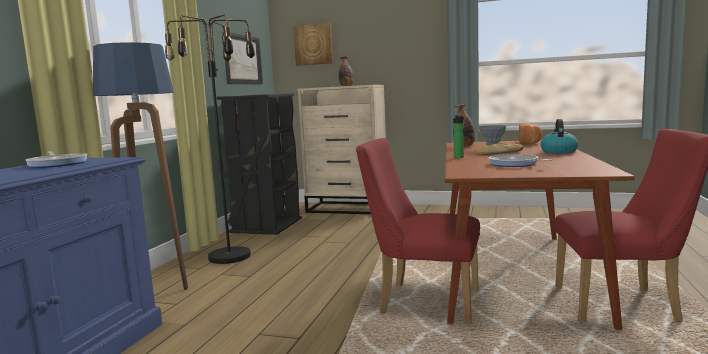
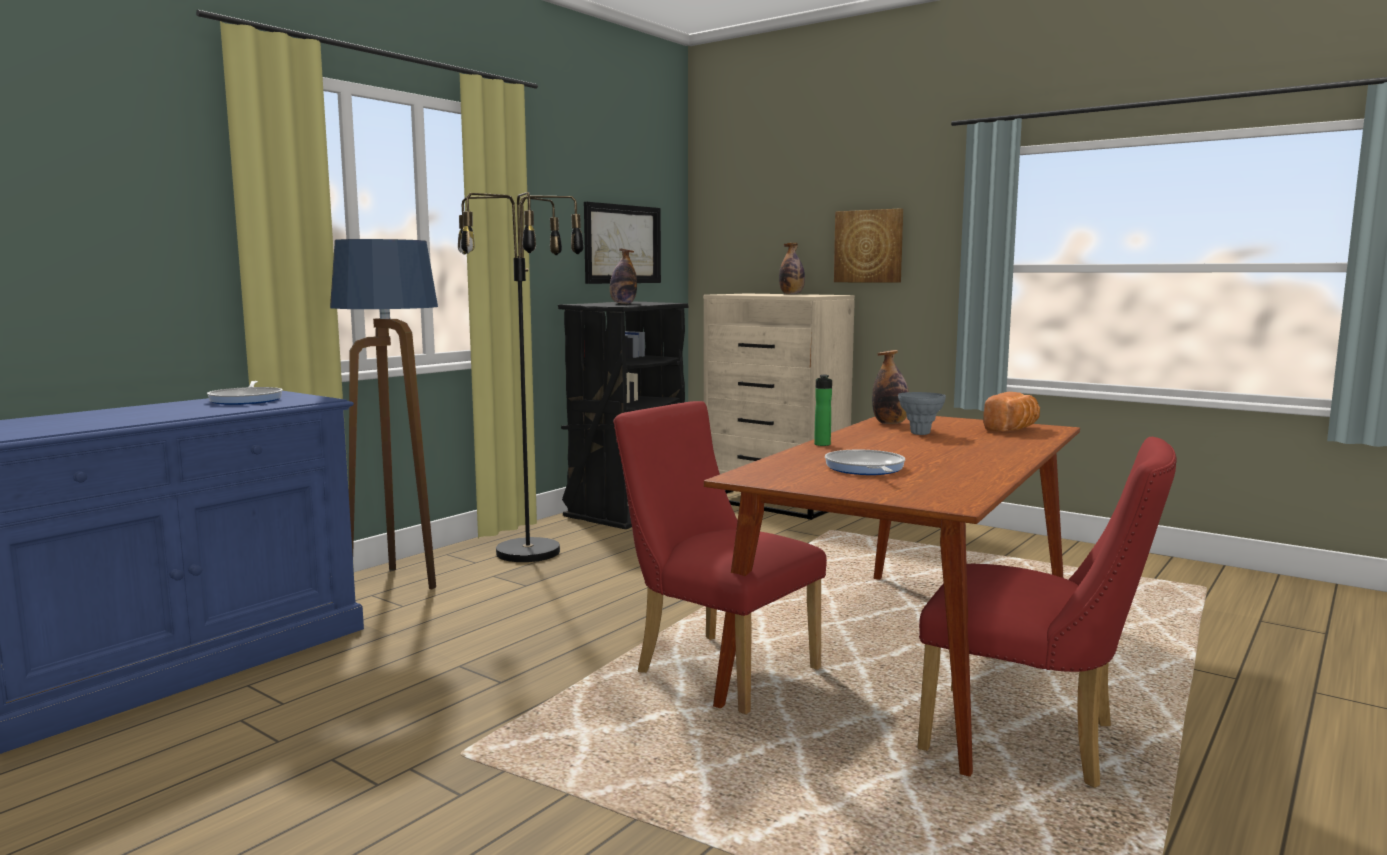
camera: 20 degrees right, 0 degrees up
(257, 94) = (623, 303): none -> bottle
(313, 44) = (750, 219): picture -> picture (869, 246)
(499, 153) = (904, 444): bread -> none
(558, 152) = (1001, 454): kettle -> none

